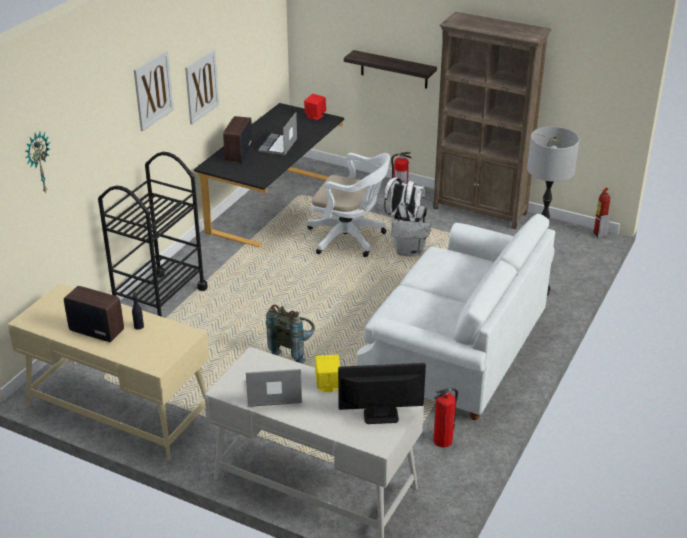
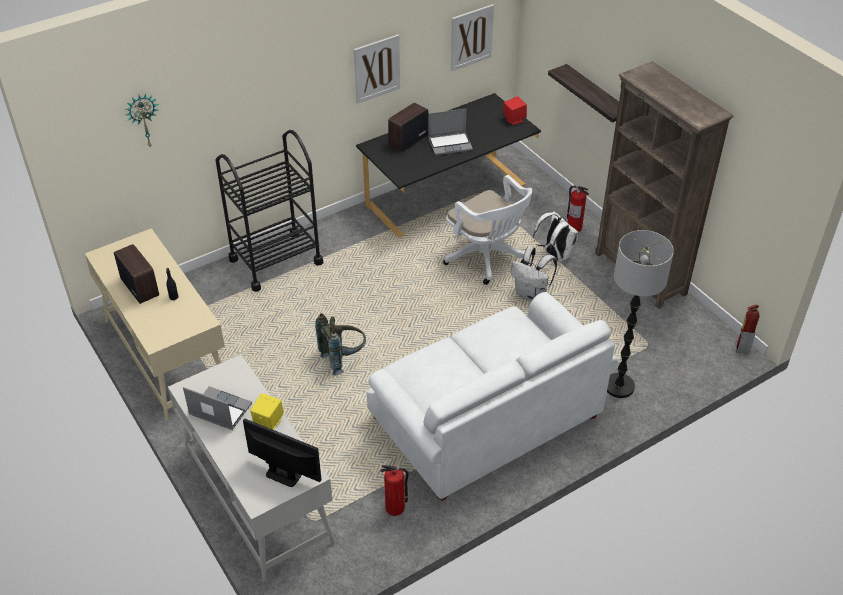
camera: 30 degrees right, 10 degrees up
(153, 90) = (305, 67): picture -> picture (471, 37)
(278, 146) = (450, 144): laptop -> laptop turned 150 degrees counterclockwise

